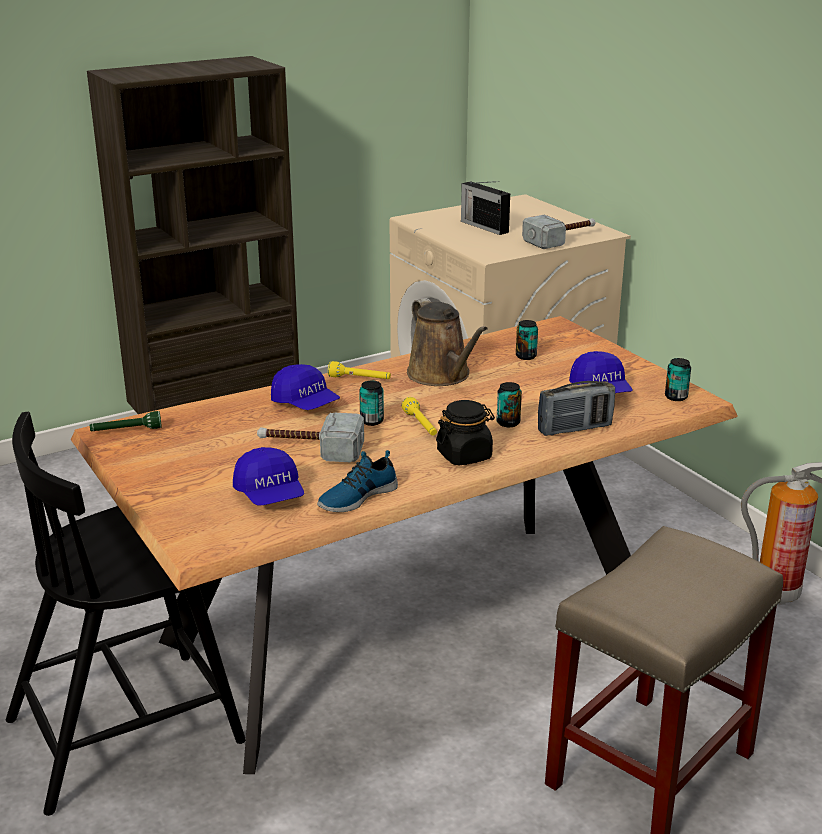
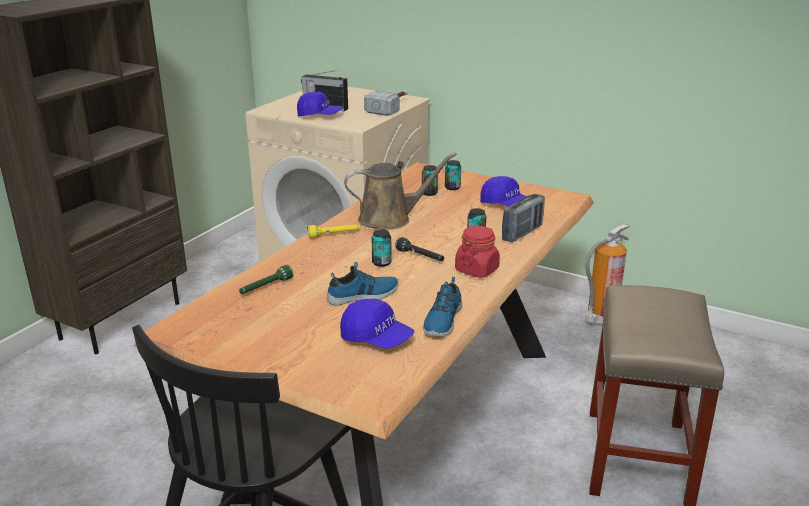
camera: 30 degrees left, 0 degrees up
(126, 431) = (191, 323): green flashlight -> green flashlight (266, 287)
(305, 404) = (316, 263): blue cap -> blue cap (320, 116)
(310, 449) = (363, 296): hammer -> shoe
(421, 425) = (420, 257): yellow flashlight -> black flashlight
(442, 375) = (390, 219): brown watering can -> brown watering can turned 45 degrees counterclockwise
(464, 455) = (477, 270): black jar -> red jar
(676, 397) = (554, 198): can -> can (452, 187)

